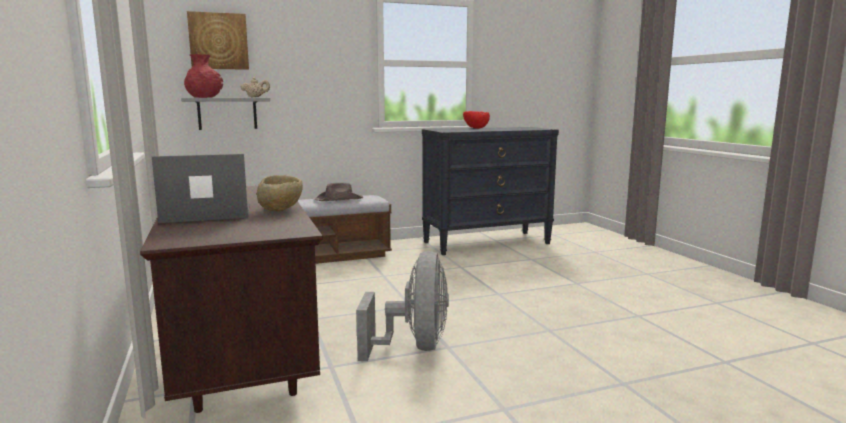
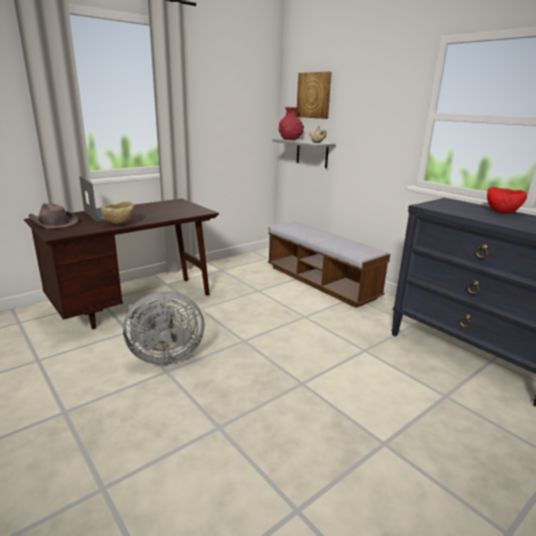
camera: 70 degrees right, 10 degrees up
(339, 199) = (339, 242): brown hat -> brown hat (53, 223)

